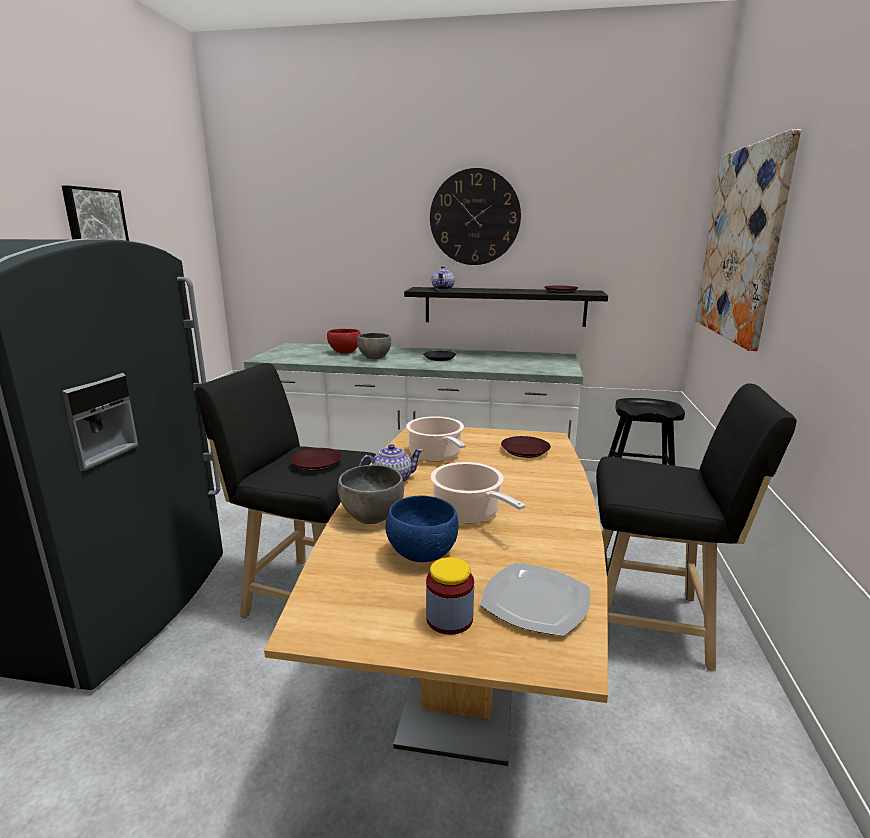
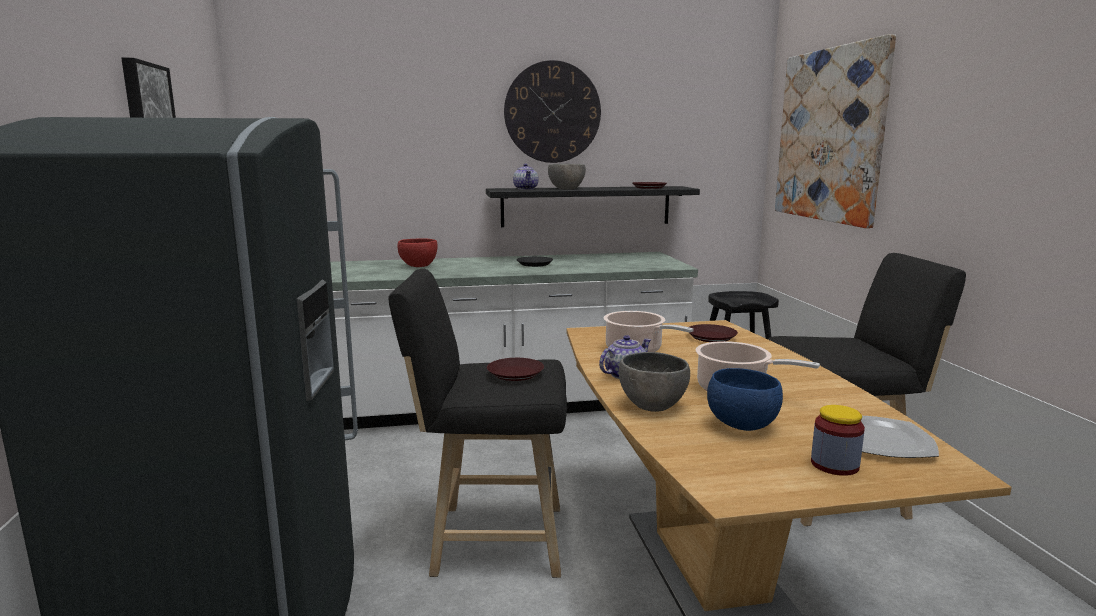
camera: 20 degrees left, 5 degrees down
(374, 357) = (462, 268): grey bowl -> grey bowl (567, 189)

